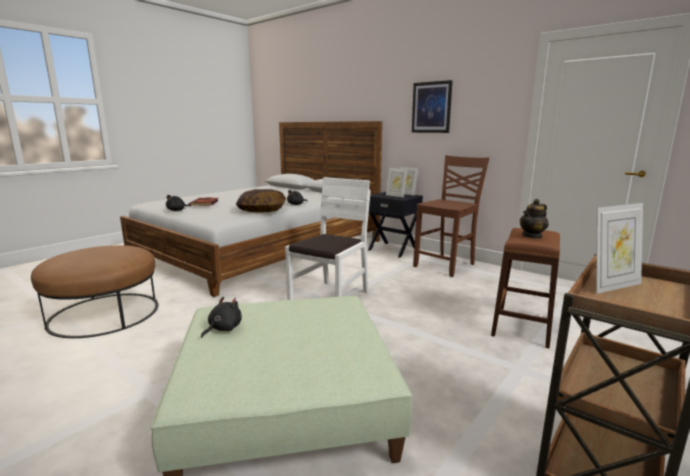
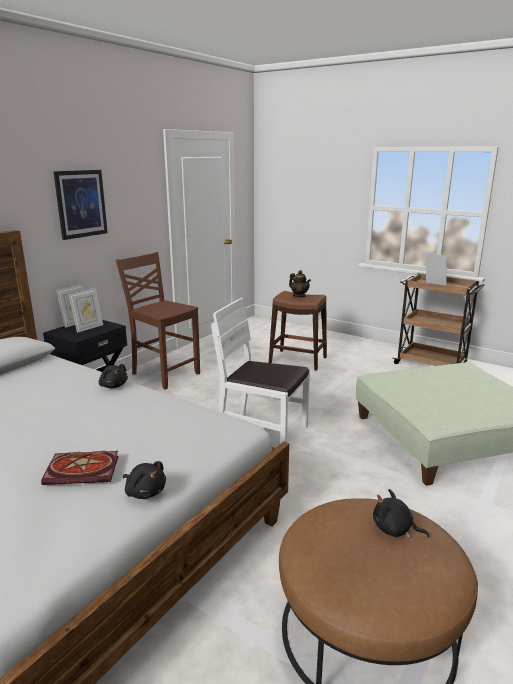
camera: 95 degrees left, 5 degrees up
(223, 329) = (459, 415): black plush toy -> black plush toy (395, 529)
(262, 210) = (157, 405): pillow -> none

